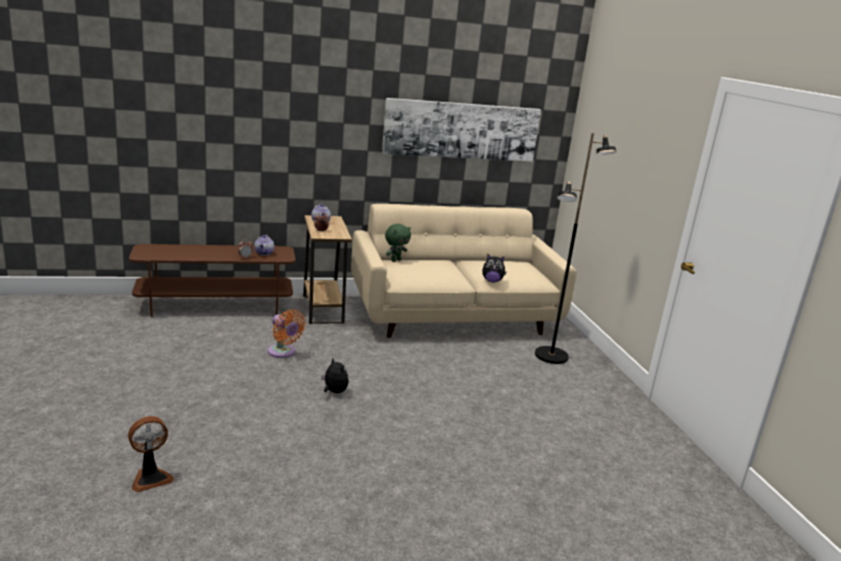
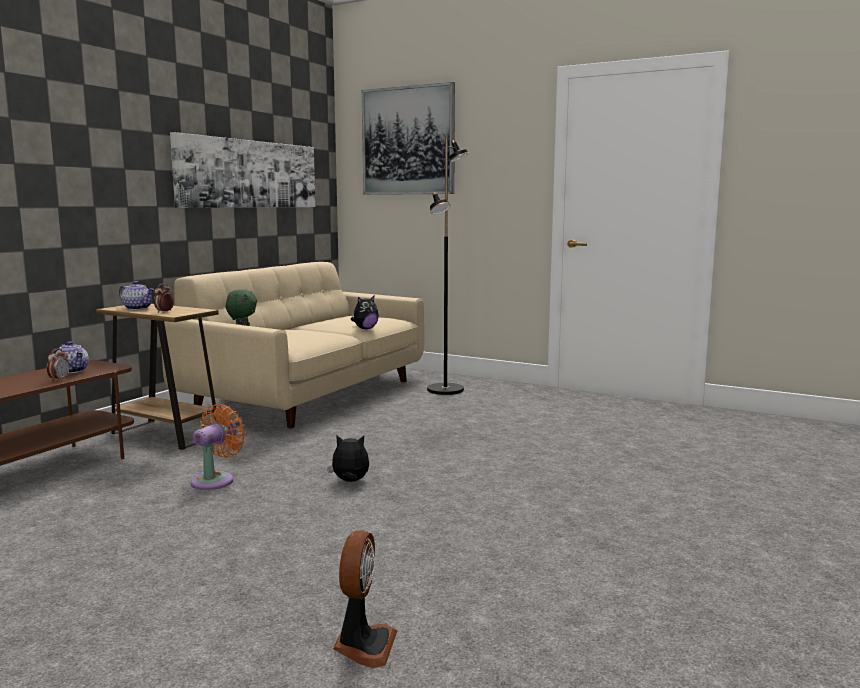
camera: 45 degrees left, 10 degrees down
(283, 352) = (216, 480): orange fan -> orange fan turned 60 degrees counterclockwise
(613, 119) = (408, 141): none -> picture

